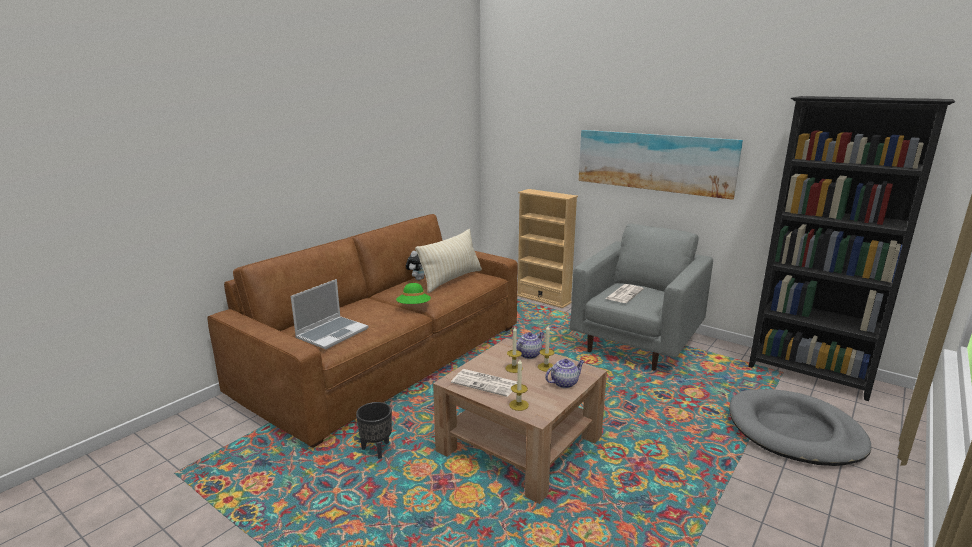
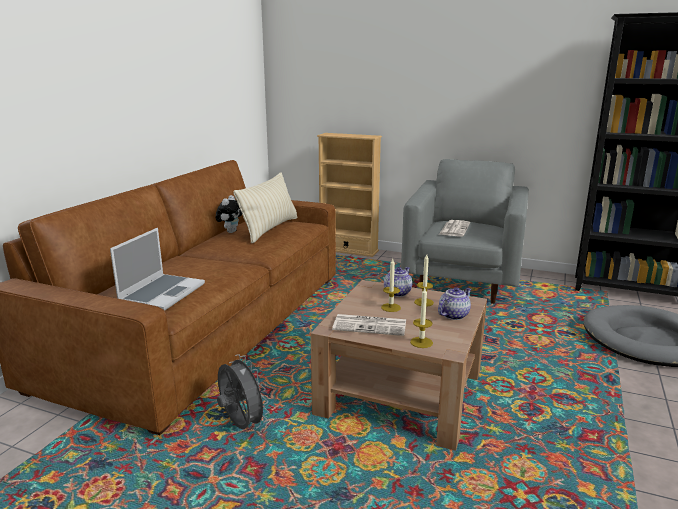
camera: 15 degrees left, 0 degrees up
(376, 450) = (241, 425): black planter -> grey fan
(414, 306) = (243, 258): green hat -> none
(654, 161) = (462, 94): picture -> none

